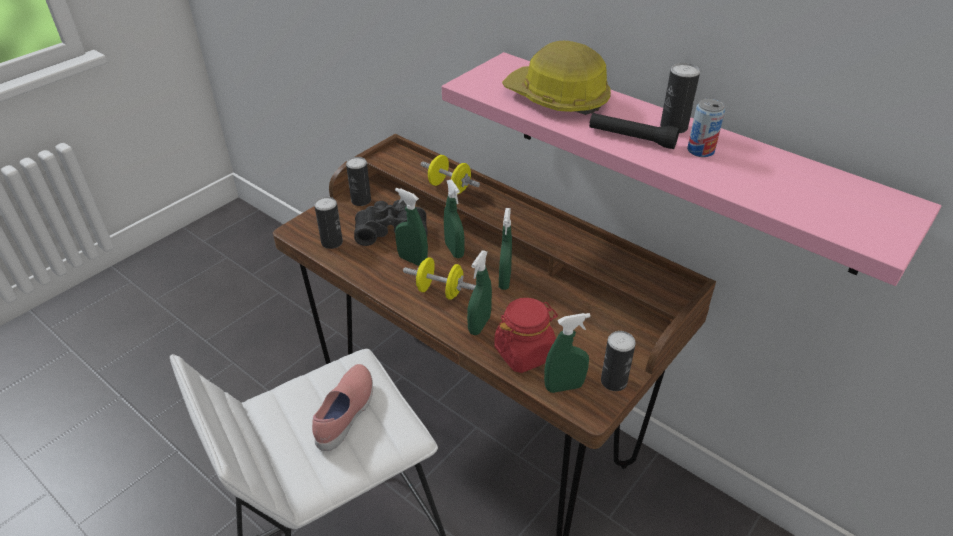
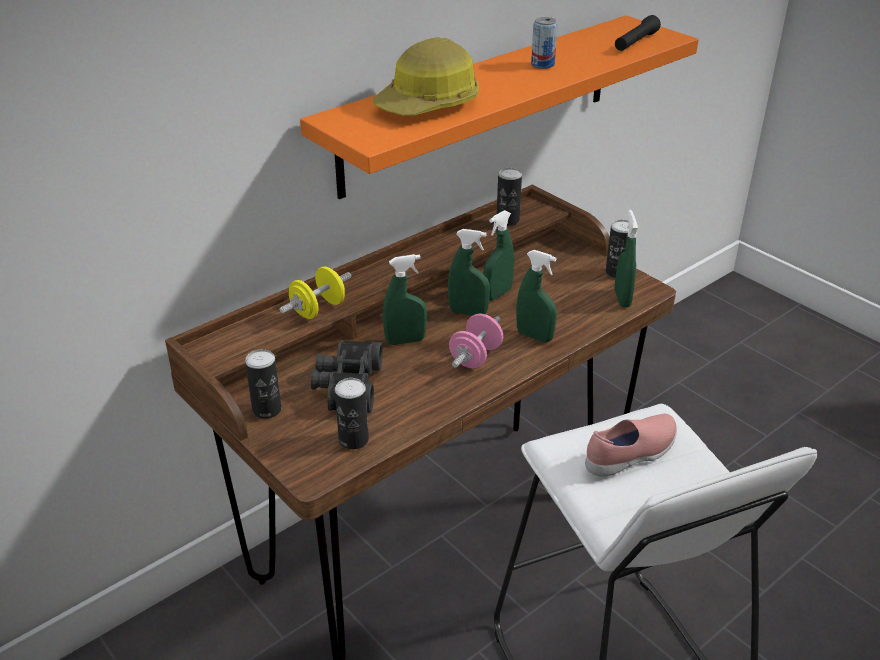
camera: 80 degrees left, 5 degrees down
(346, 414) = (631, 455): pink shoe -> pink shoe turned 120 degrees clockwise
(412, 260) = (413, 373): green spray bottle -> green spray bottle (497, 294)
(440, 291) = (475, 357): yellow dumbbell -> pink dumbbell
(524, 353) = (577, 314): red jar -> none
(631, 138) = (516, 85): black flashlight -> black flashlight (635, 42)
(673, 127) = (501, 67): can -> can (507, 220)
(679, 158) = (480, 103): pink shelf -> orange shelf

